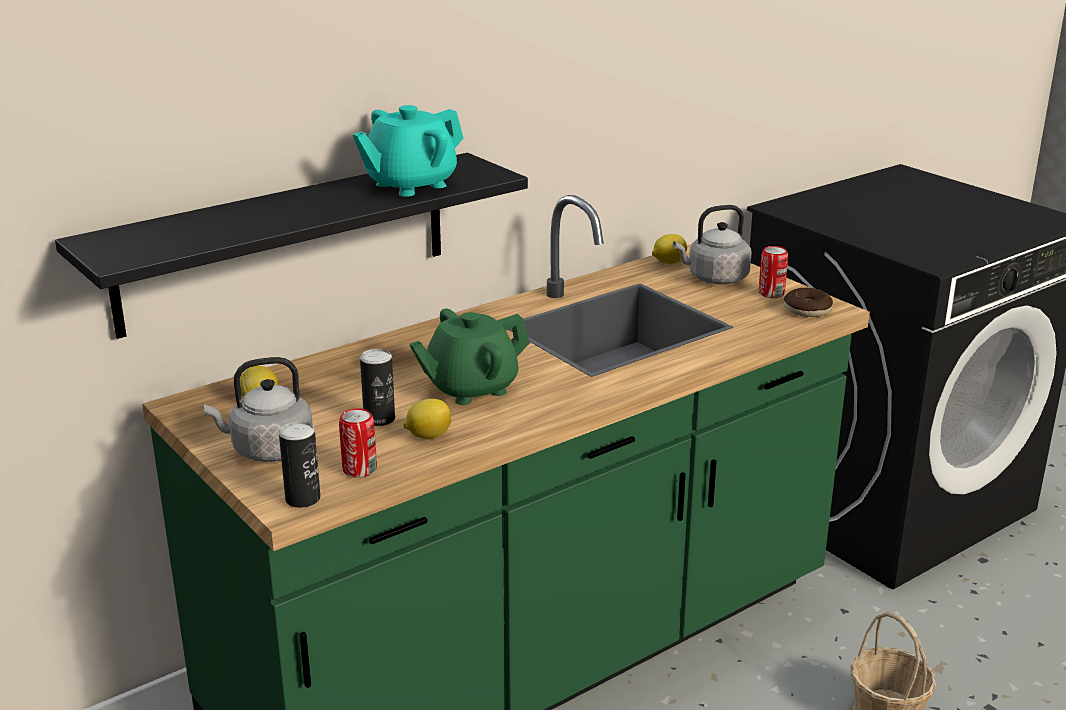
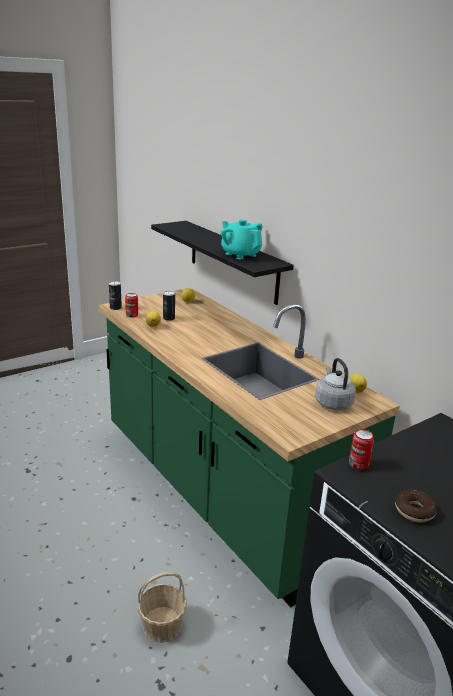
camera: 90 degrees right, 0 degrees up
(268, 450) = (150, 303): grey kettle -> none
(471, 388) = (192, 334): green teapot -> none
(771, 293) = (312, 418): can -> can (358, 464)
(807, 310) = (286, 427): donut -> donut (414, 511)

